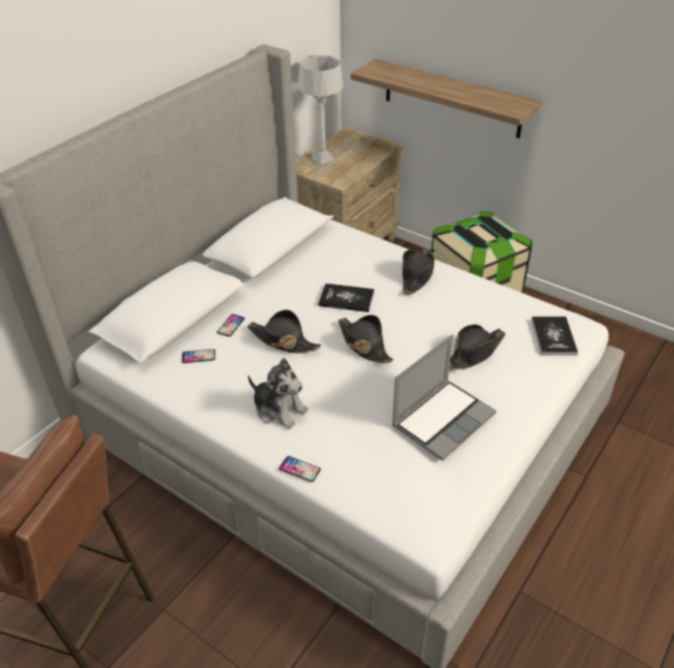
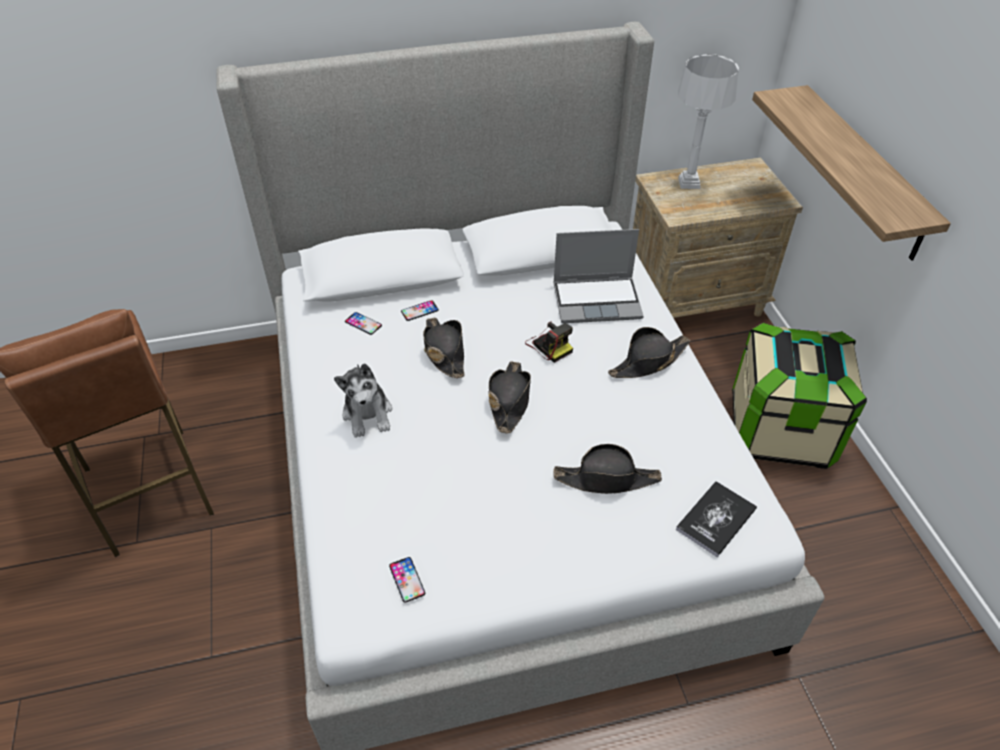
camera: 40 degrees right, 5 degrees up
(299, 469) = (321, 478): phone -> phone (407, 579)
(346, 299) = (549, 345): book -> camera
(443, 419) = (489, 523): laptop -> laptop (598, 300)

